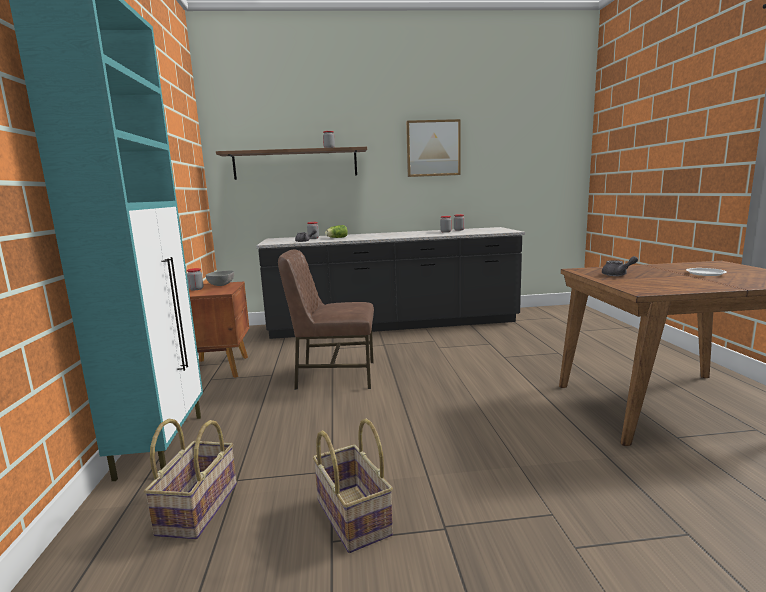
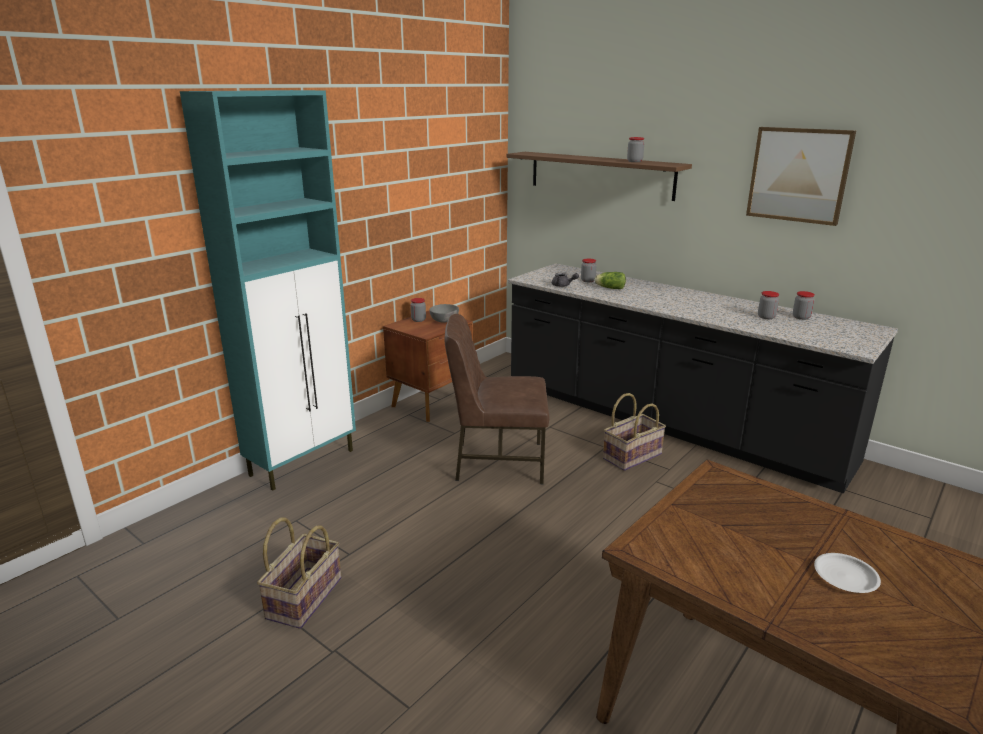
camera: 45 degrees right, 10 degrees up
(197, 508) = (254, 526): basket -> basket (631, 456)
(334, 375) = (497, 462): brown chair -> brown chair turned 45 degrees counterclockwise
(618, 274) = (724, 508): grey teapot -> none

